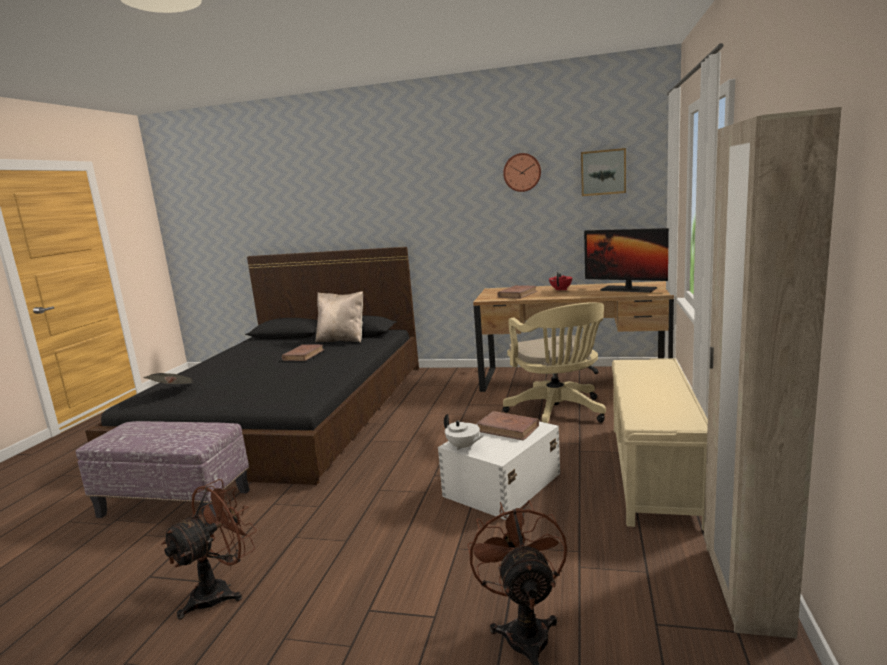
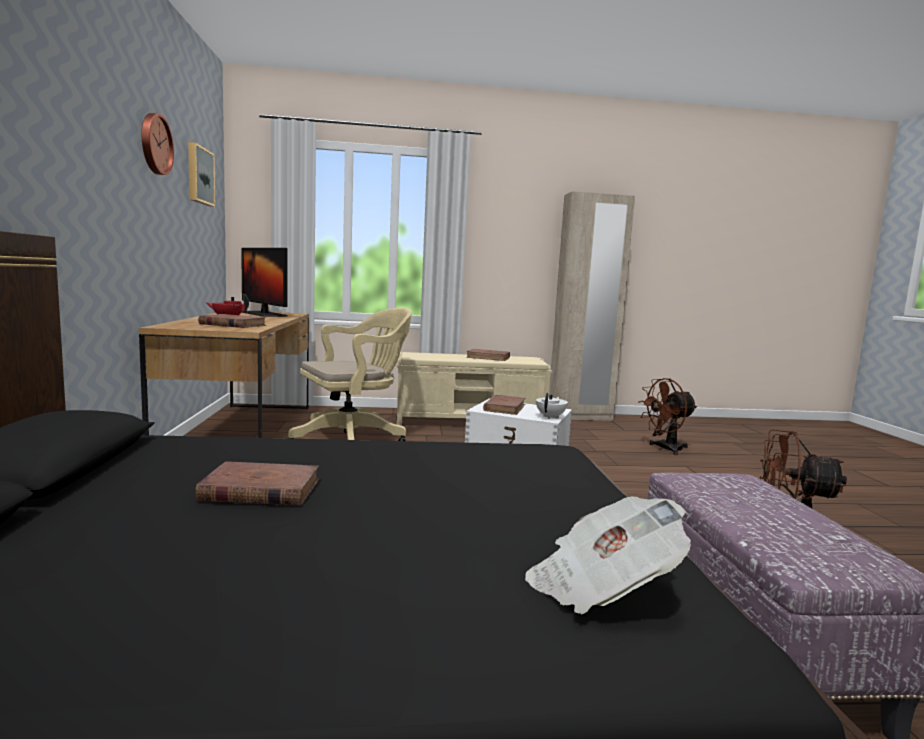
camera: 110 degrees left, 5 degrees down
(342, 340) = (123, 472): beige pillow -> none
(628, 289) = (263, 314): monitor -> monitor turned 120 degrees clockwise
(659, 396) = (488, 357): none -> brown book

